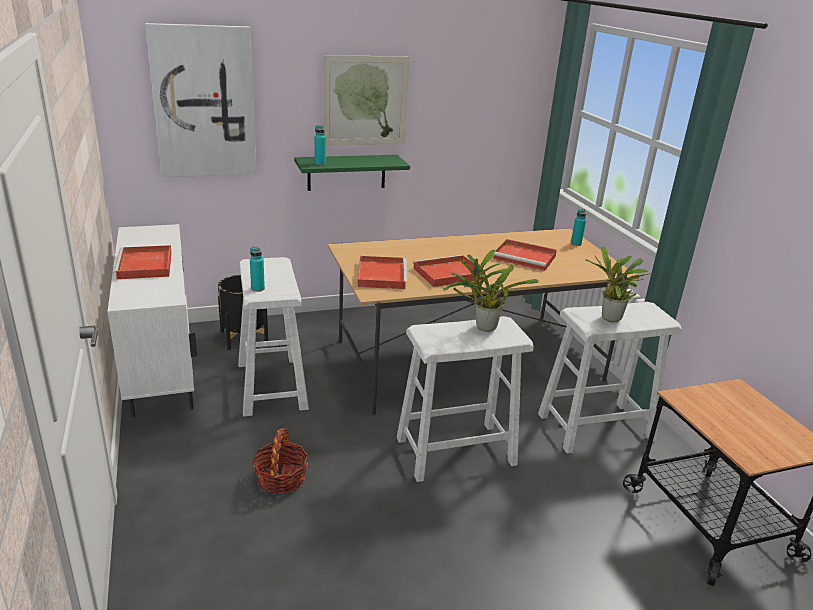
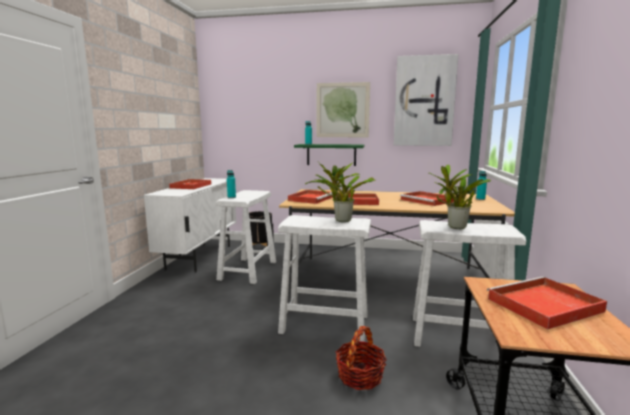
camera: 30 degrees right, 15 degrees down
(204, 102) = (252, 112): picture -> picture (424, 101)
(281, 478) = (199, 311): basket -> basket (360, 376)
(741, 416) = (543, 305): none -> red tray

